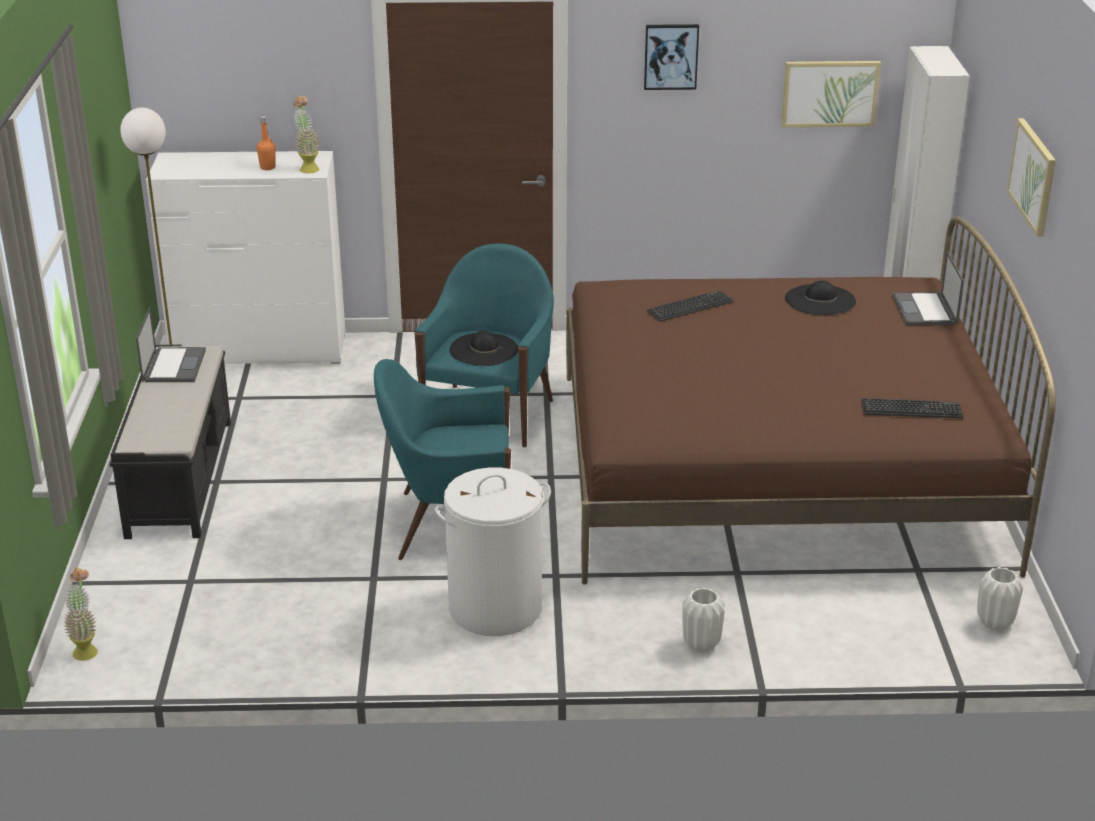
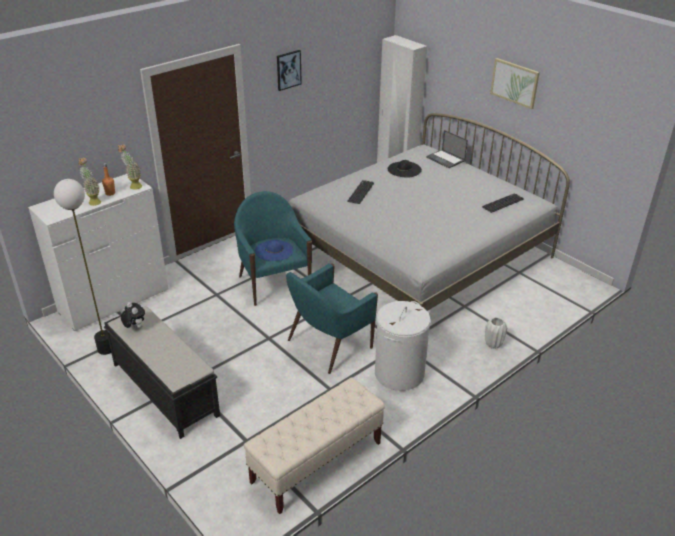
camera: 40 degrees left, 5 degrees up
(86, 649) = (243, 509): potted plant -> potted plant (93, 201)
(174, 365) = (135, 328): laptop -> plush toy
(234, 650) = (316, 463): none -> beige bench
(484, 349) = (274, 250): black hat -> blue hat
(775, 469) = (419, 254): brown bed -> white bed
(829, 93) = (352, 70): picture -> none
(995, 623) = (568, 281): white vase -> none

